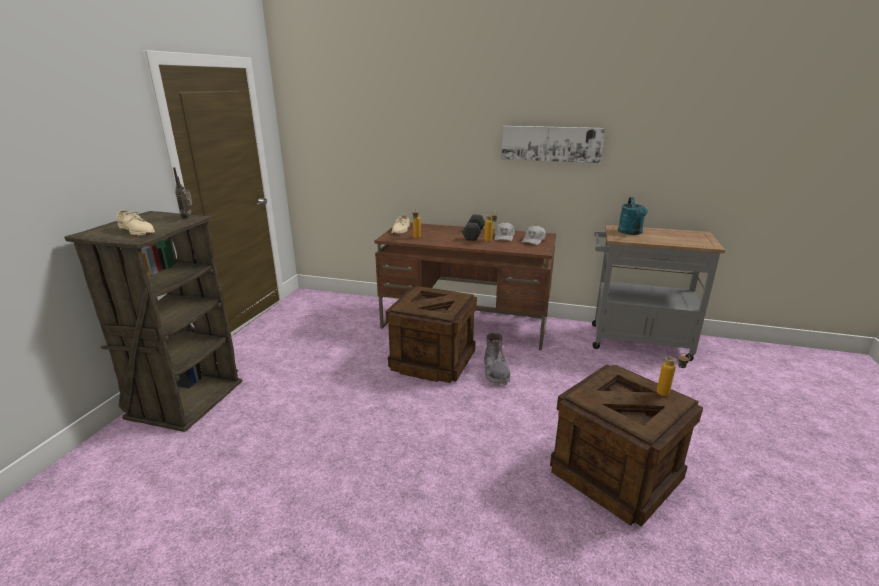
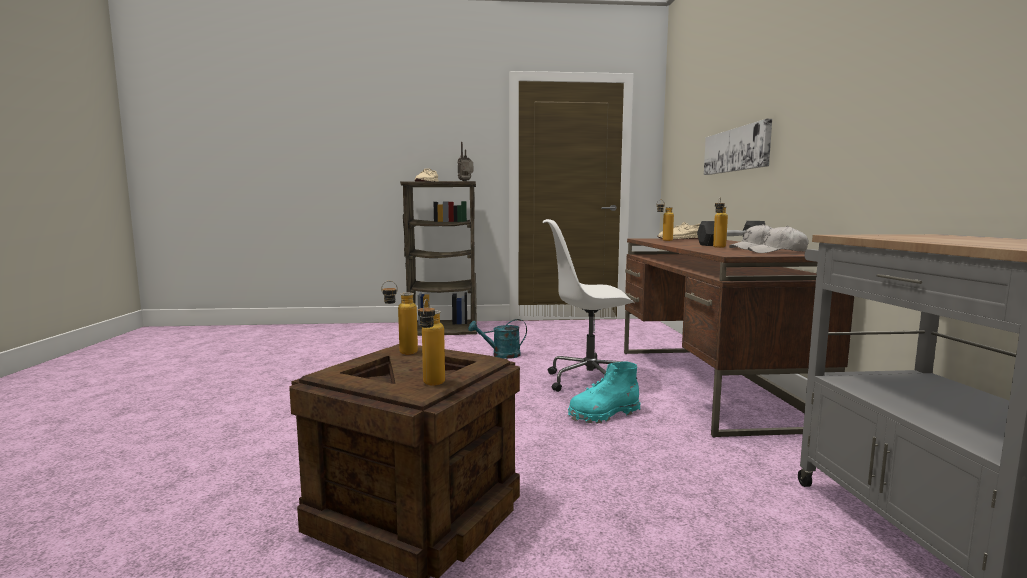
camera: 70 degrees right, 15 degrees down
(432, 361) = (586, 382): crate -> white office chair
(495, 372) = (603, 414): grey boot -> turquoise boot
(551, 143) = (864, 85): picture -> picture (736, 150)
(597, 398) = (400, 353): none -> bottle
(631, 232) = (926, 236): turquoise watering can -> turquoise watering can (501, 355)

